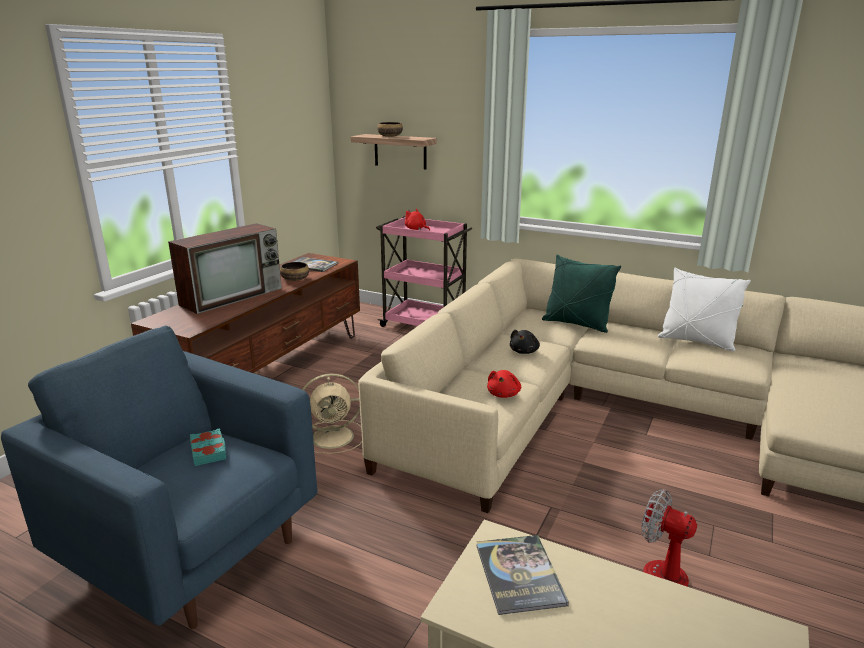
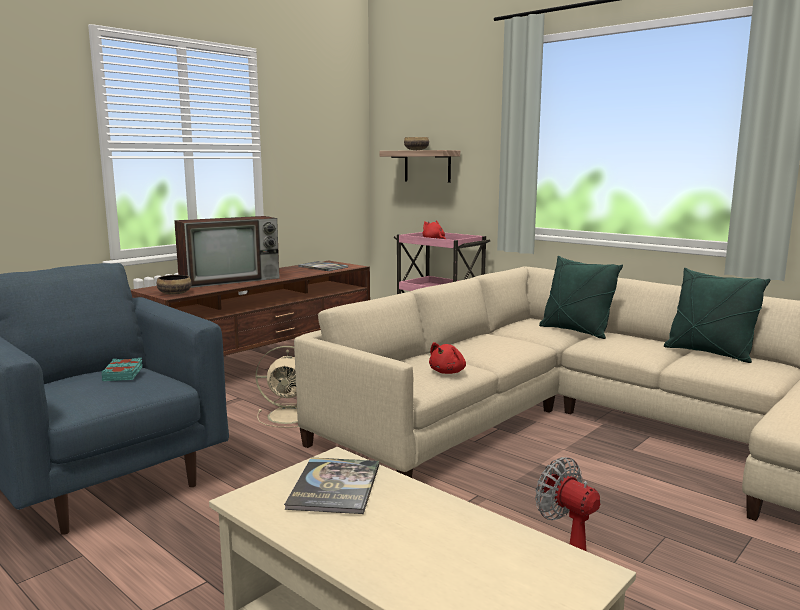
camera: 15 degrees right, 10 degrees down
(295, 279) = (298, 274): bowl -> bowl (174, 293)
(524, 351) = (498, 345): black plush toy -> none
(696, 341) = (709, 353): white pillow -> green pillow

